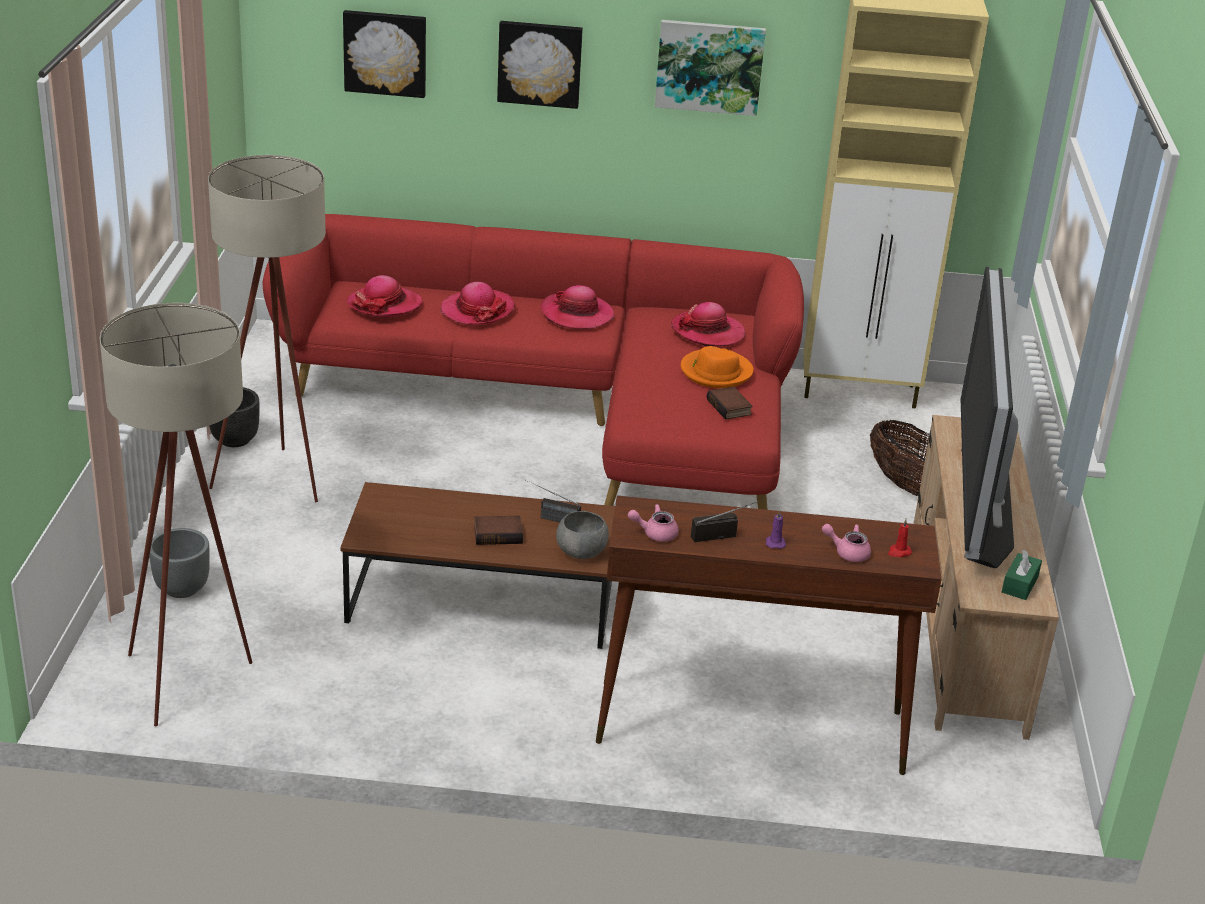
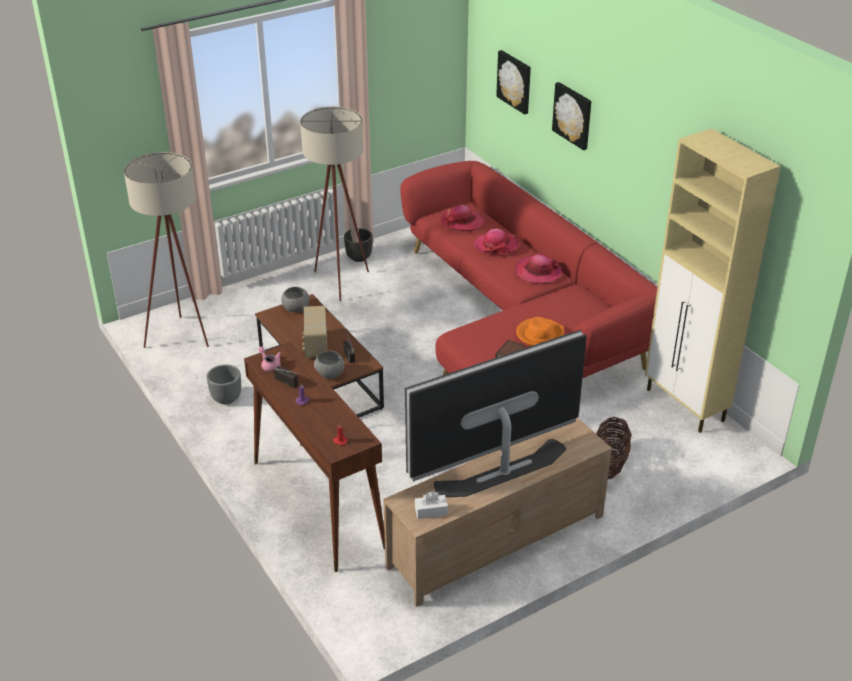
camera: 55 degrees right, 5 degrees up
(181, 588) = (237, 304): grey planter -> grey planter (226, 398)
(381, 509) = (296, 308): none -> grey bowl
(498, 534) = (315, 346): book -> radio
(707, 332) = (579, 314): hat -> none
(709, 66) = (645, 151): picture -> none
(847, 552) = (320, 425): pink teapot -> none
(1020, 584) = (431, 511): green tissue box -> white tissue box

